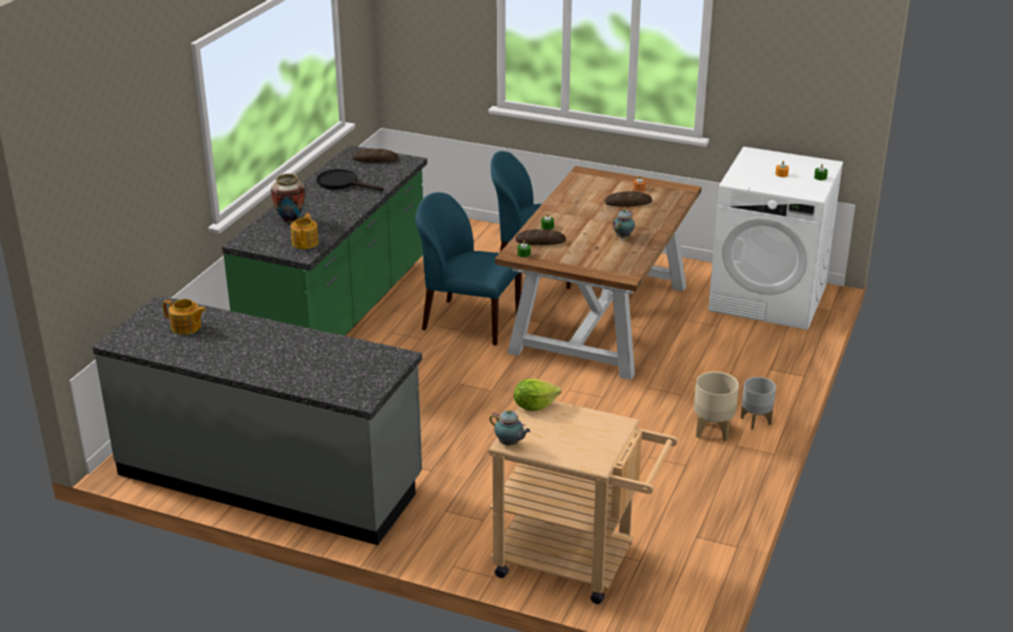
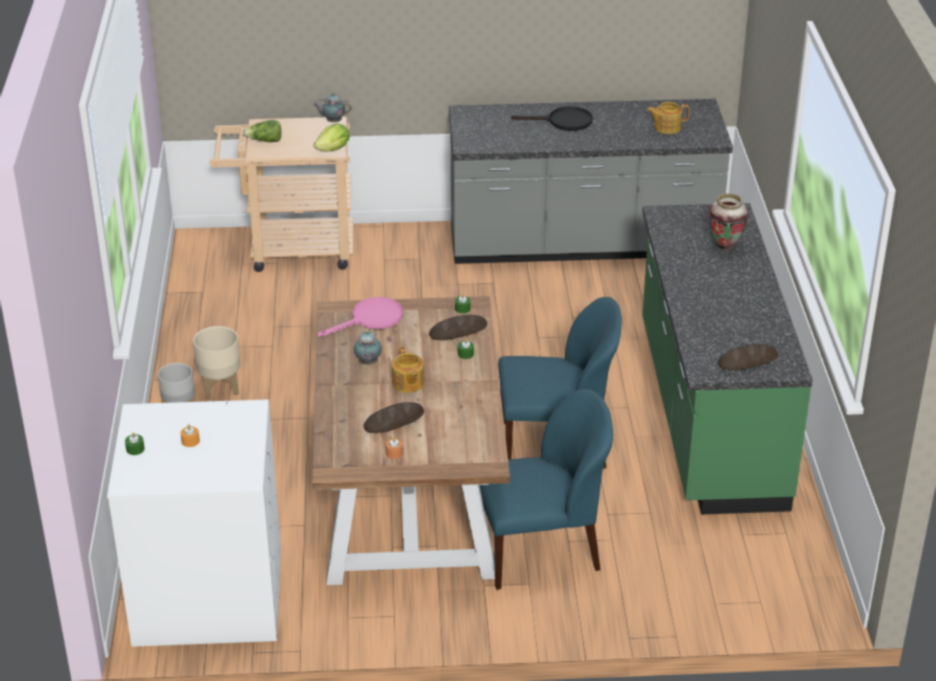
camera: 155 degrees right, 5 degrees up
(305, 242) = (676, 226): teapot -> teapot (408, 383)
(342, 183) = (737, 311): black frying pan -> black frying pan (563, 122)
(601, 262) = (371, 319): none -> pink frying pan
(604, 437) = (265, 141): none -> lettuce

